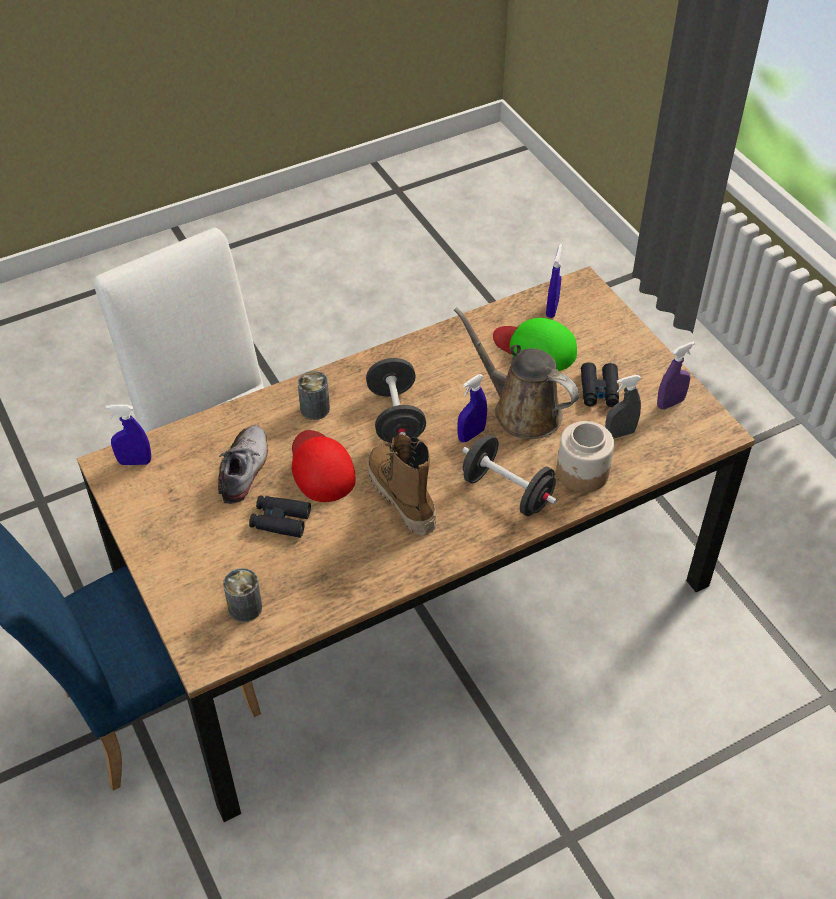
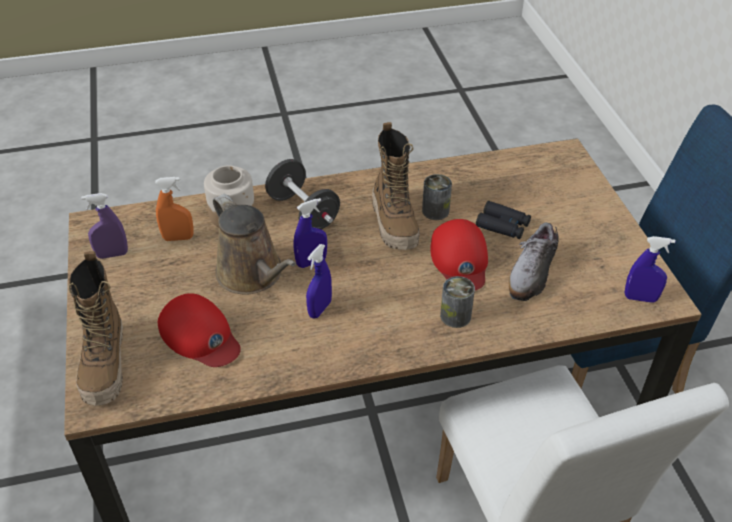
camera: 165 degrees left, 5 degrees down
(245, 608) = (536, 174): can -> can (435, 211)
(395, 417) = (376, 292): black dumbbell -> none
(535, 348) = (200, 336): green cap -> red cap
(552, 309) = (151, 380): blue spray bottle -> blue spray bottle (320, 309)
(596, 312) = (106, 366): none -> boot
(599, 390) = (167, 279): black binoculars -> none
(619, 433) = (178, 238): grey spray bottle -> orange spray bottle

